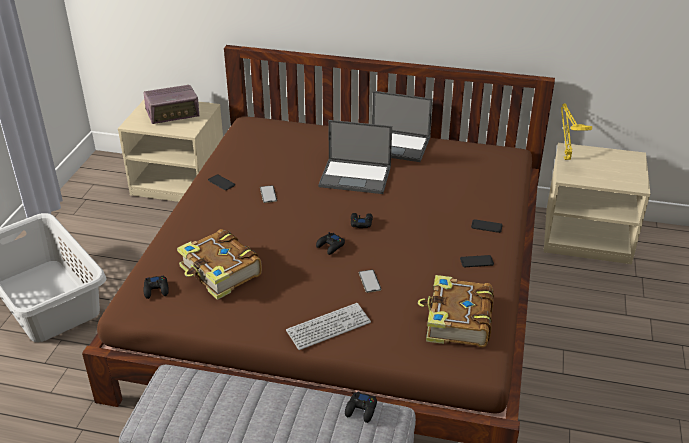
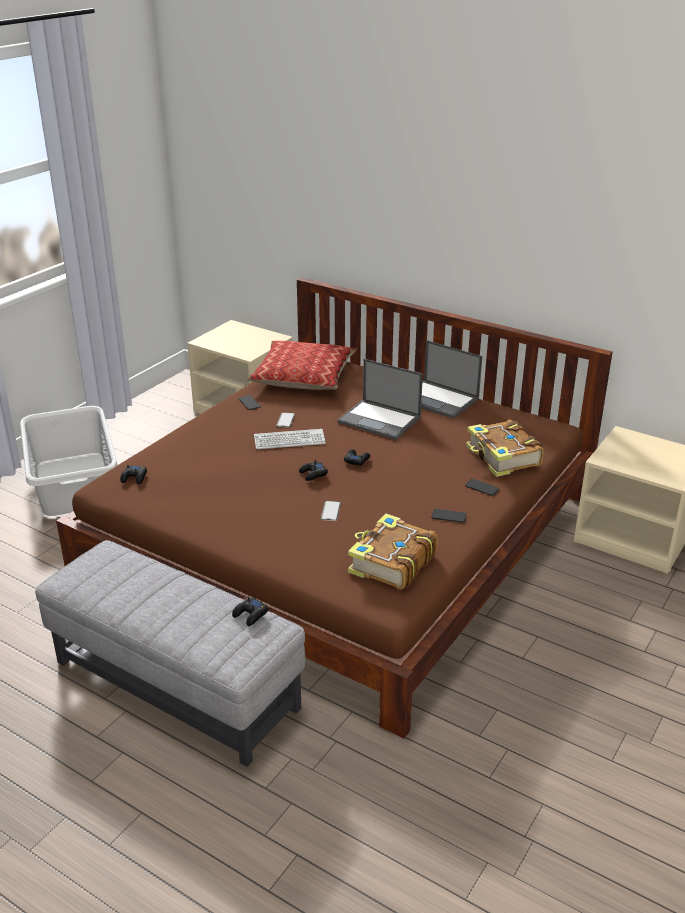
camera: 20 degrees right, 5 degrees down
(173, 114) = (243, 338): radio -> none
(220, 273) = (197, 475): book -> book (502, 457)
(256, 144) = (303, 376): none -> pillow
(328, 327) = (265, 541): keyboard -> keyboard (289, 440)
(566, 158) = (613, 441): yellow table lamp -> none

